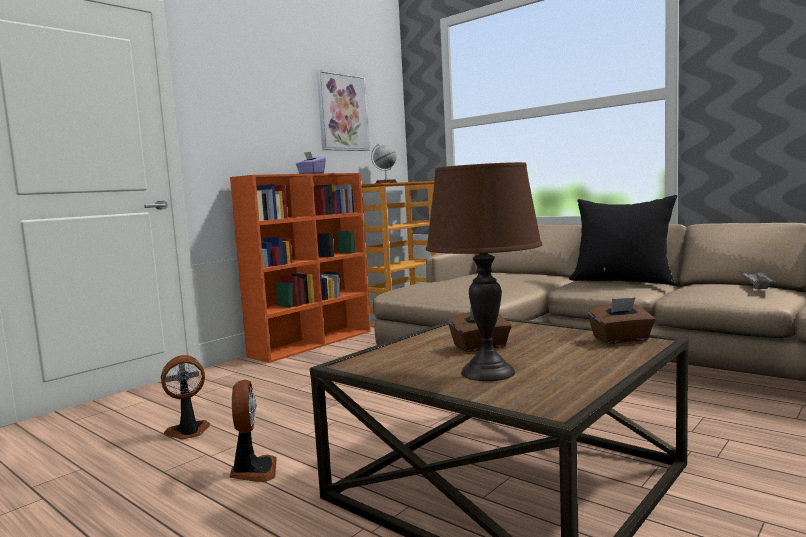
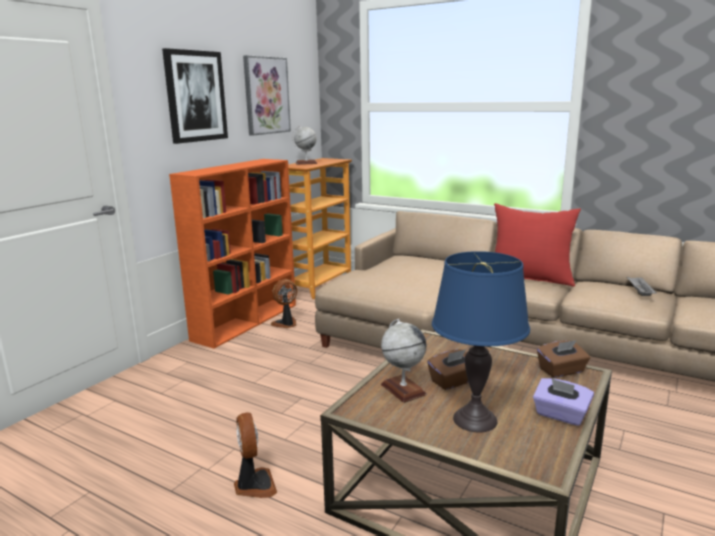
camera: 10 degrees left, 10 degrees up
(188, 432) = (174, 441): fan -> fan (286, 324)
(263, 105) = (195, 96): none -> picture
(311, 174) = (243, 164): purple tissue box -> purple tissue box (560, 415)
(417, 352) = (403, 389): none -> globe
(488, 372) = (475, 420): brown table lamp -> blue table lamp
(623, 281) = (530, 277): black pillow -> red pillow

